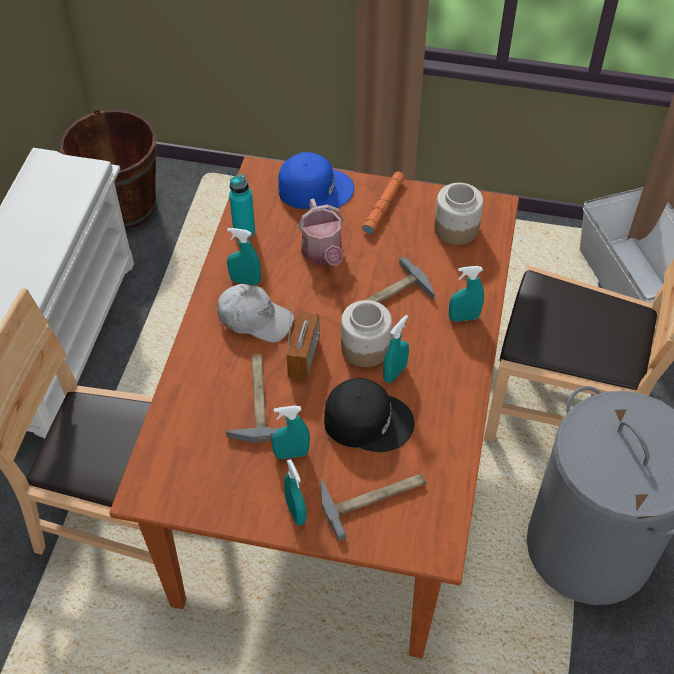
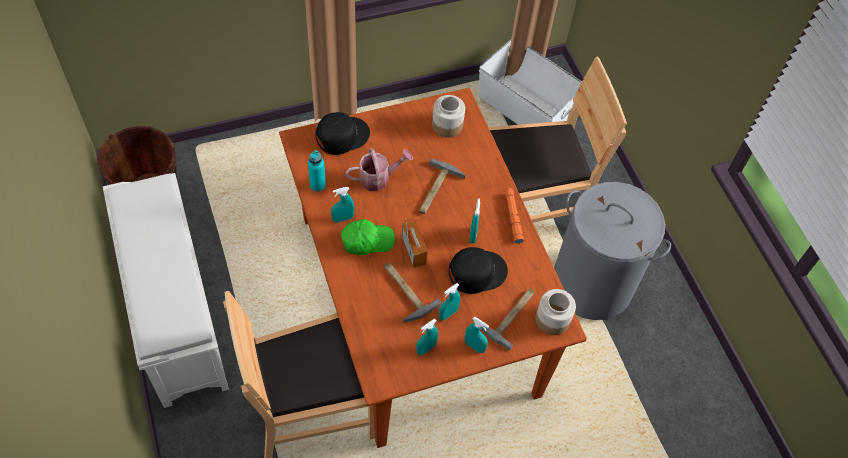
camera: 35 degrees left, 5 degrees up
(255, 319) = (367, 241): white cap -> green cap
(314, 188) = (341, 135): blue cap -> black cap
(323, 254) = (378, 178): watering can -> watering can turned 60 degrees counterclockwise
(364, 347) = (445, 228): jar -> jar (552, 319)
(383, 206) = (393, 129): orange flashlight -> orange flashlight (513, 218)
(464, 317) = (489, 182): turquoise spray bottle -> turquoise spray bottle (426, 348)

